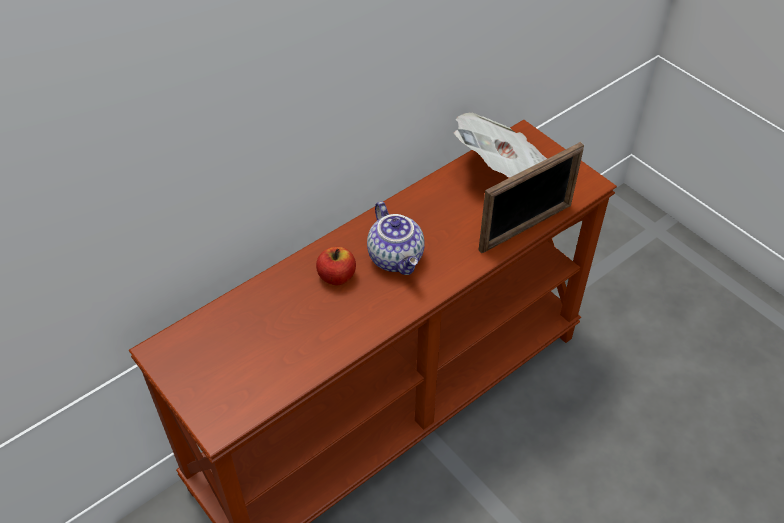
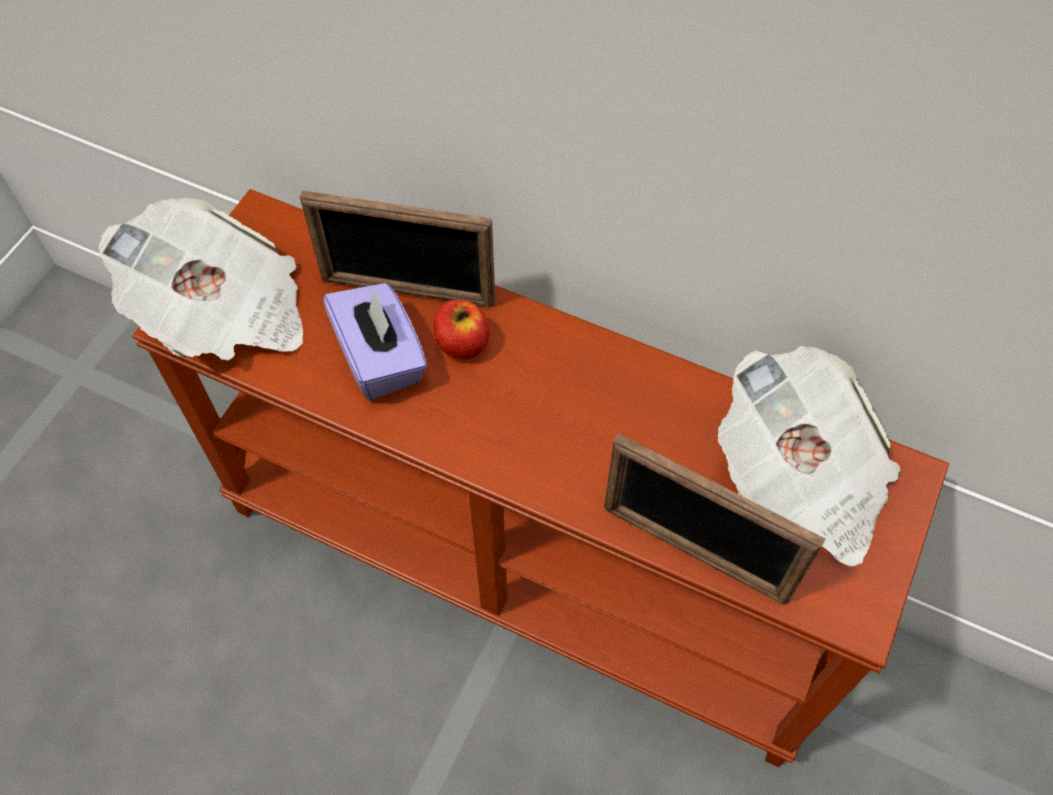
camera: 65 degrees right, 10 degrees up
(228, 394) = (223, 312): none -> newspaper
(280, 290) = (407, 291): none -> picture frame
(322, 320) = (380, 359): none -> purple tissue box
(397, 258) = (534, 401): teapot -> none

